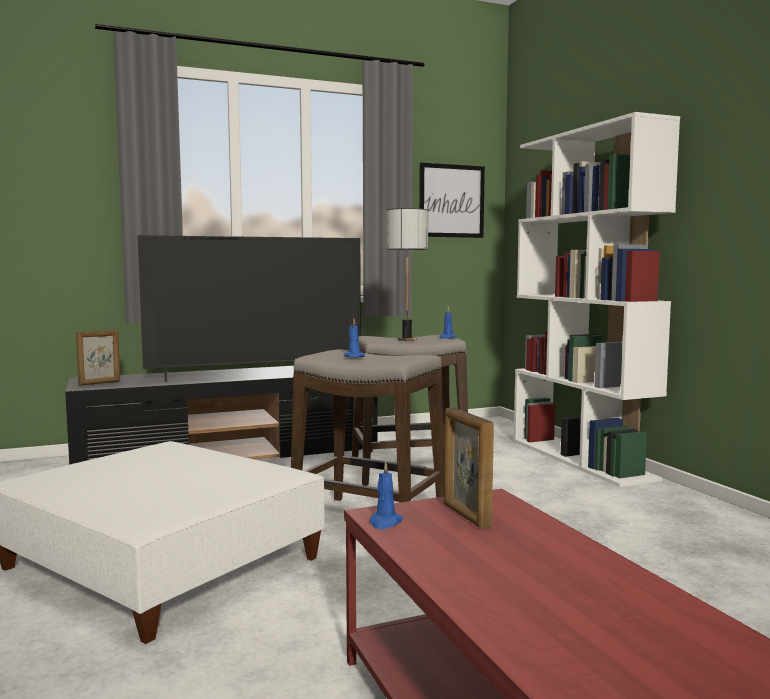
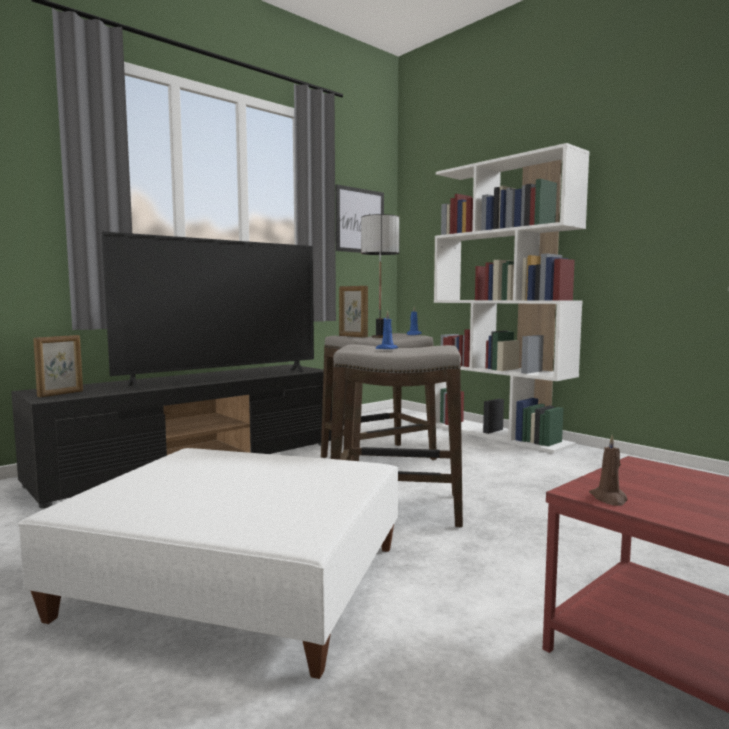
camera: 20 degrees left, 0 degrees up
(385, 522) = (609, 498): blue candle -> brown candle
(465, 516) = (658, 483): picture frame -> picture frame (352, 336)

